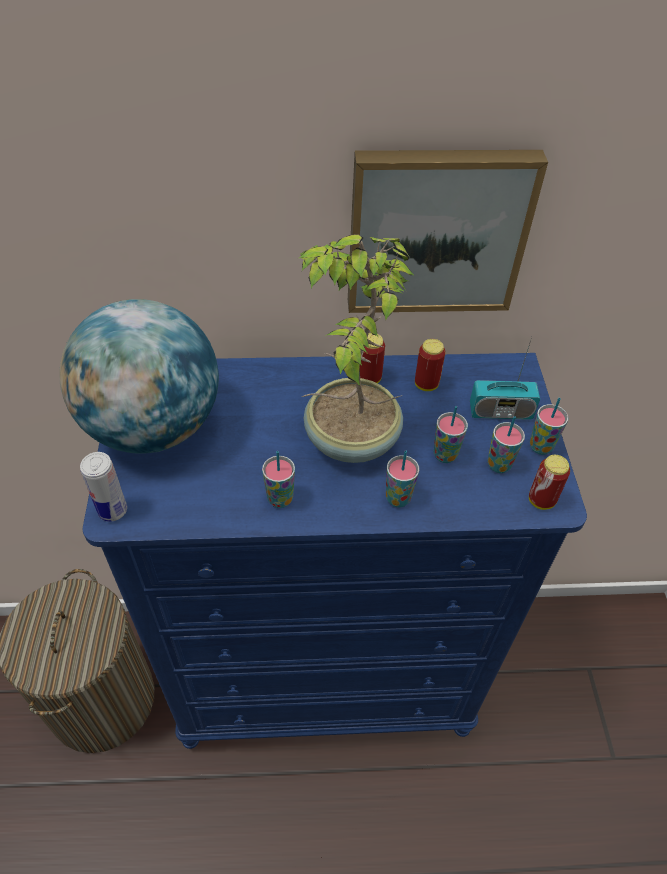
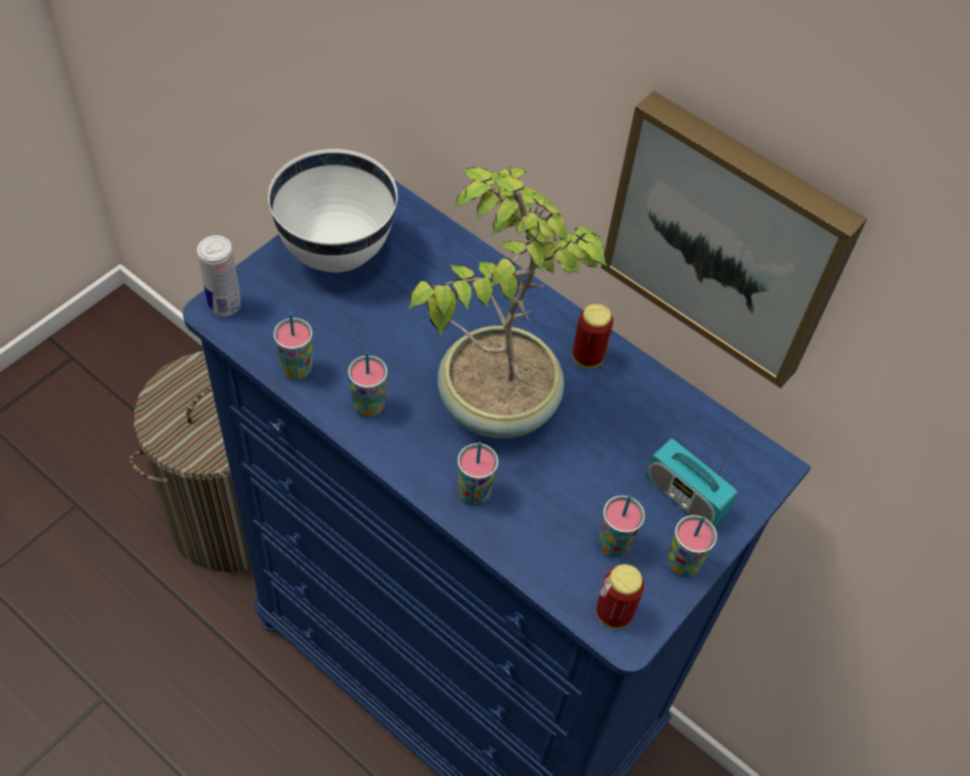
camera: 40 degrees right, 5 degrees up
(153, 426) = (335, 253): globe -> white bowl
(426, 384) = (640, 408): can -> none
(445, 455) = (571, 491): cup -> cup (297, 369)

